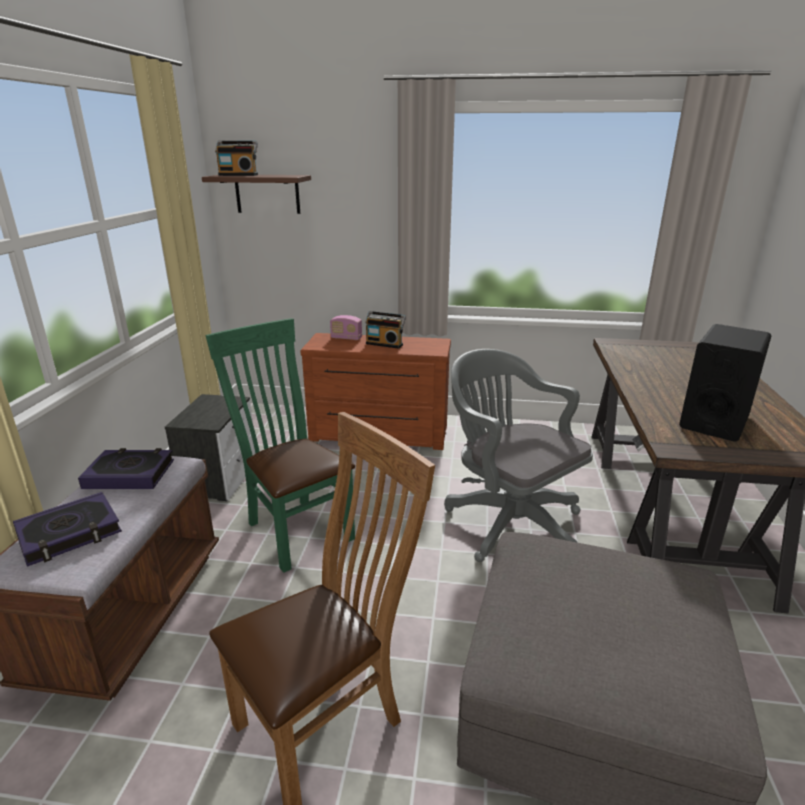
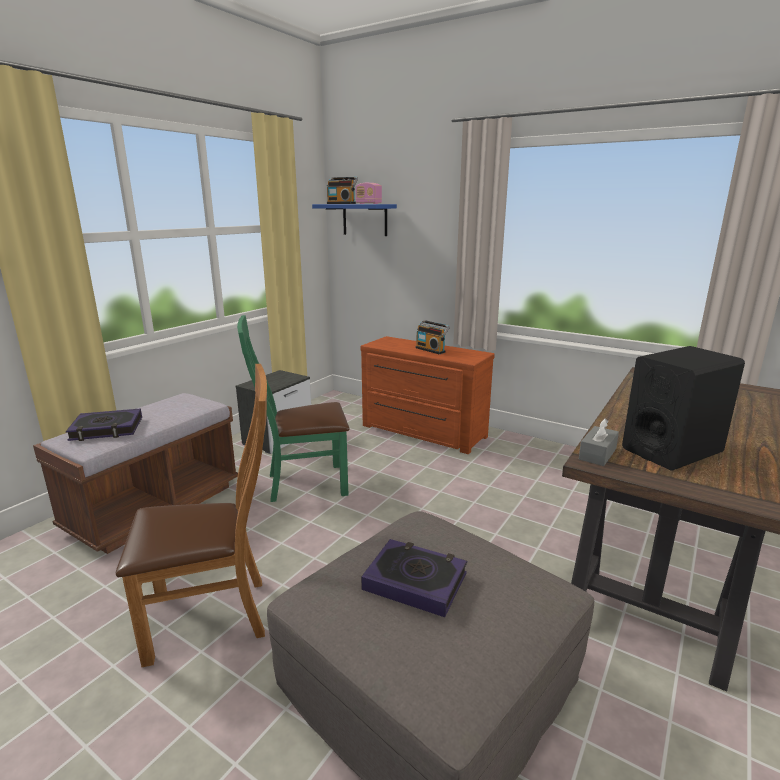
camera: 25 degrees right, 5 degrees down
(129, 474) = (173, 405): book -> book (415, 581)
(267, 194) = (365, 219): brown shelf -> blue shelf
(295, 528) = (301, 483): green chair -> green chair turned 90 degrees counterclockwise
(346, 338) = (405, 342): radio -> radio (368, 204)
(508, 521) = (480, 522): grey office chair -> none
(669, 438) = (597, 454): none -> grey tissue box

